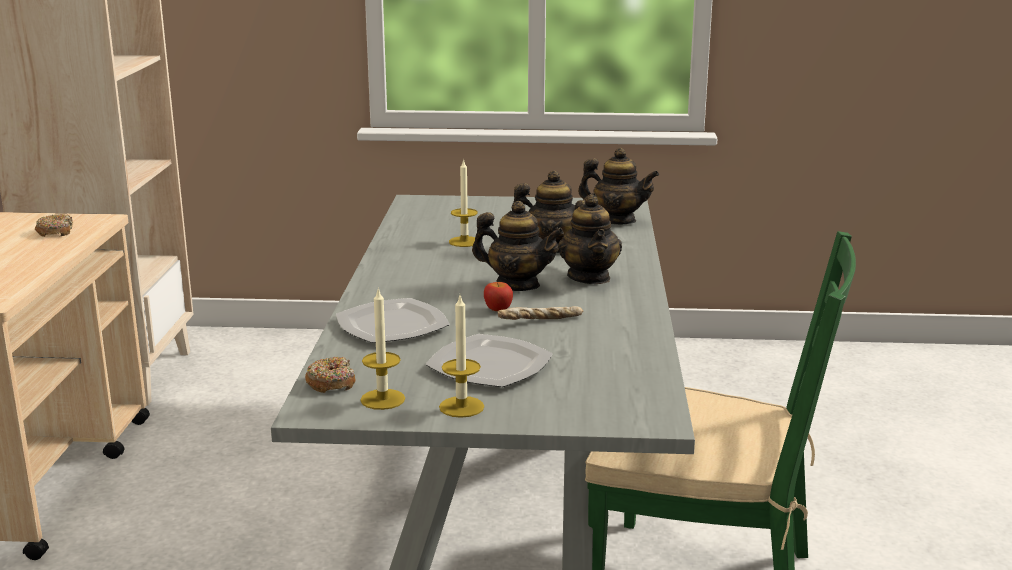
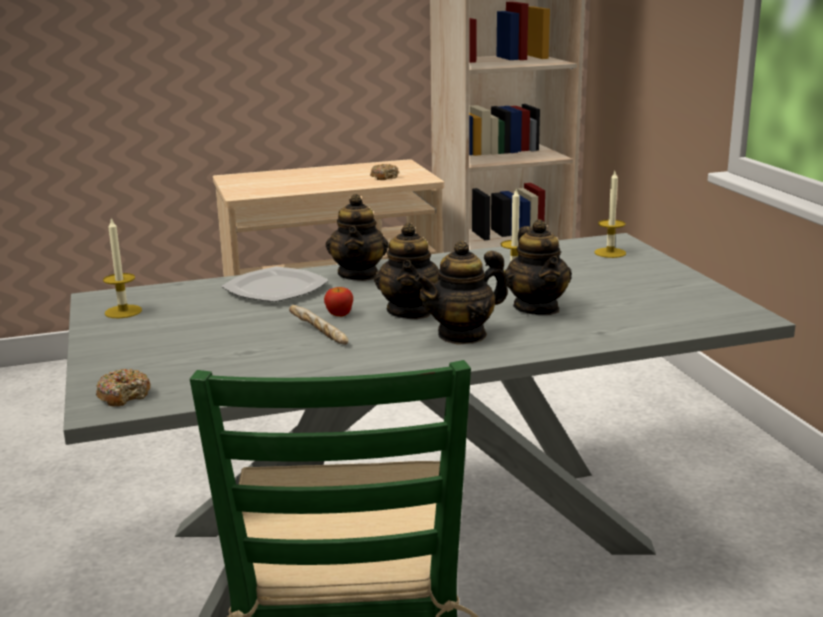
camera: 70 degrees right, 0 degrees up
(331, 383) = (149, 293): donut -> donut (124, 395)
(461, 407) = (114, 336): candle -> candle (610, 253)
(491, 365) = (204, 332): plate -> none
(617, 220) = (676, 321): teapot -> teapot (359, 274)

